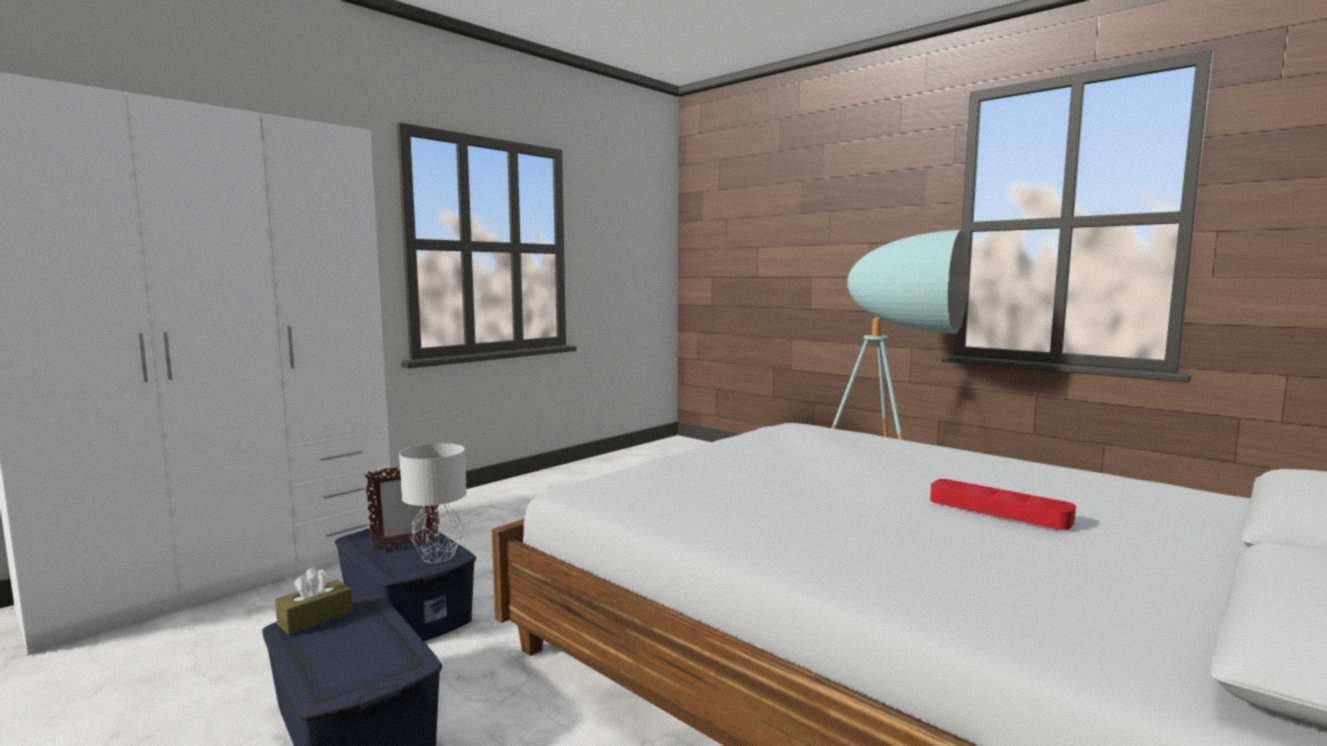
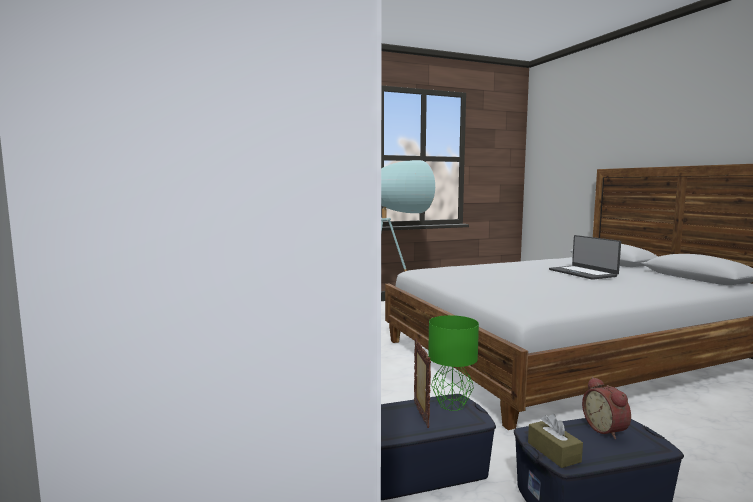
camera: 65 degrees left, 0 degrees up
(381, 653) = (606, 429): none -> alarm clock
(439, 556) = (451, 404): grey table lamp -> green table lamp
(998, 510) = (583, 273): red tray -> laptop

